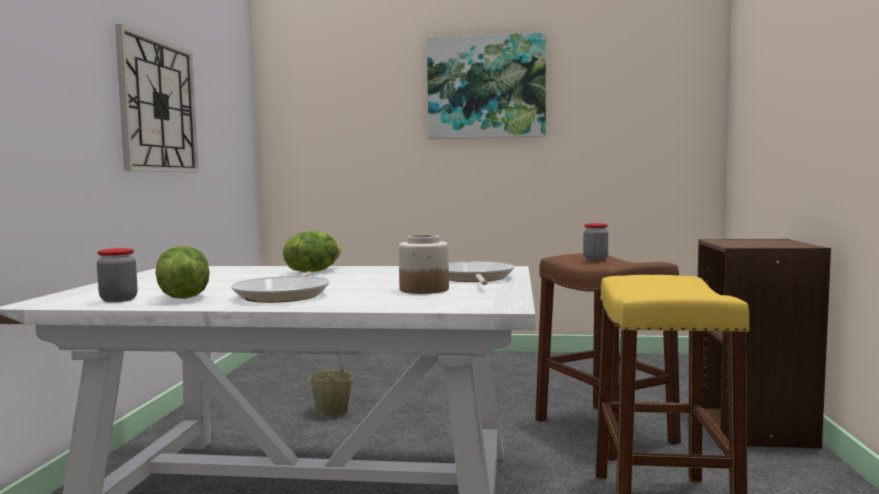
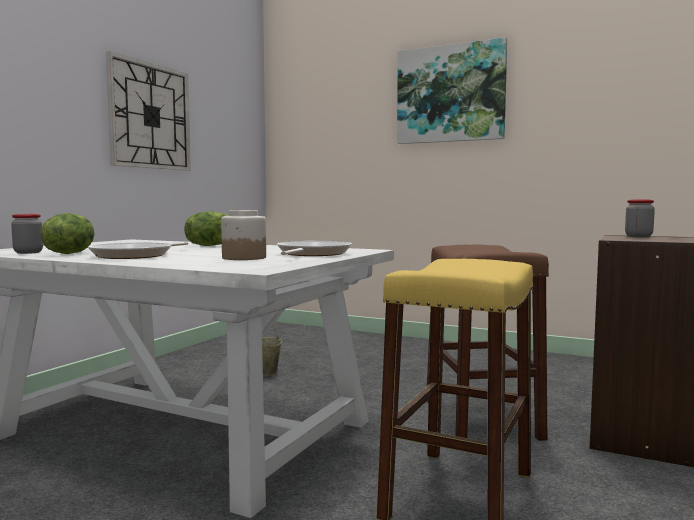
camera: 20 degrees right, 0 degrees up
(595, 259) = (478, 248): jar -> jar (638, 236)

